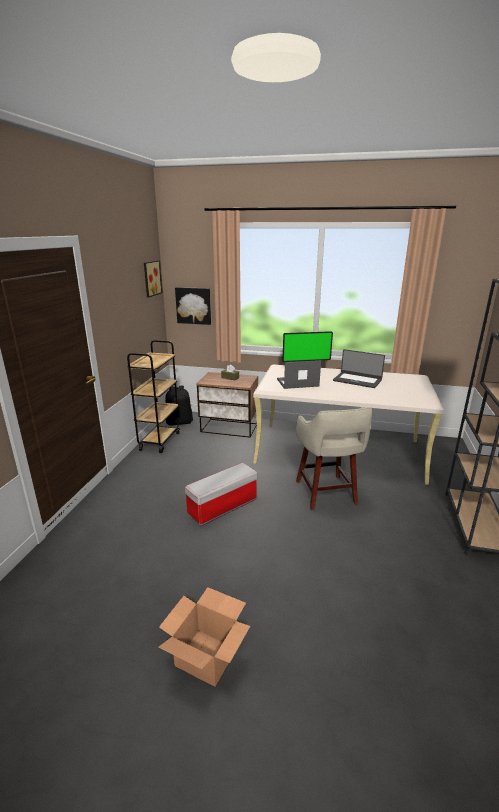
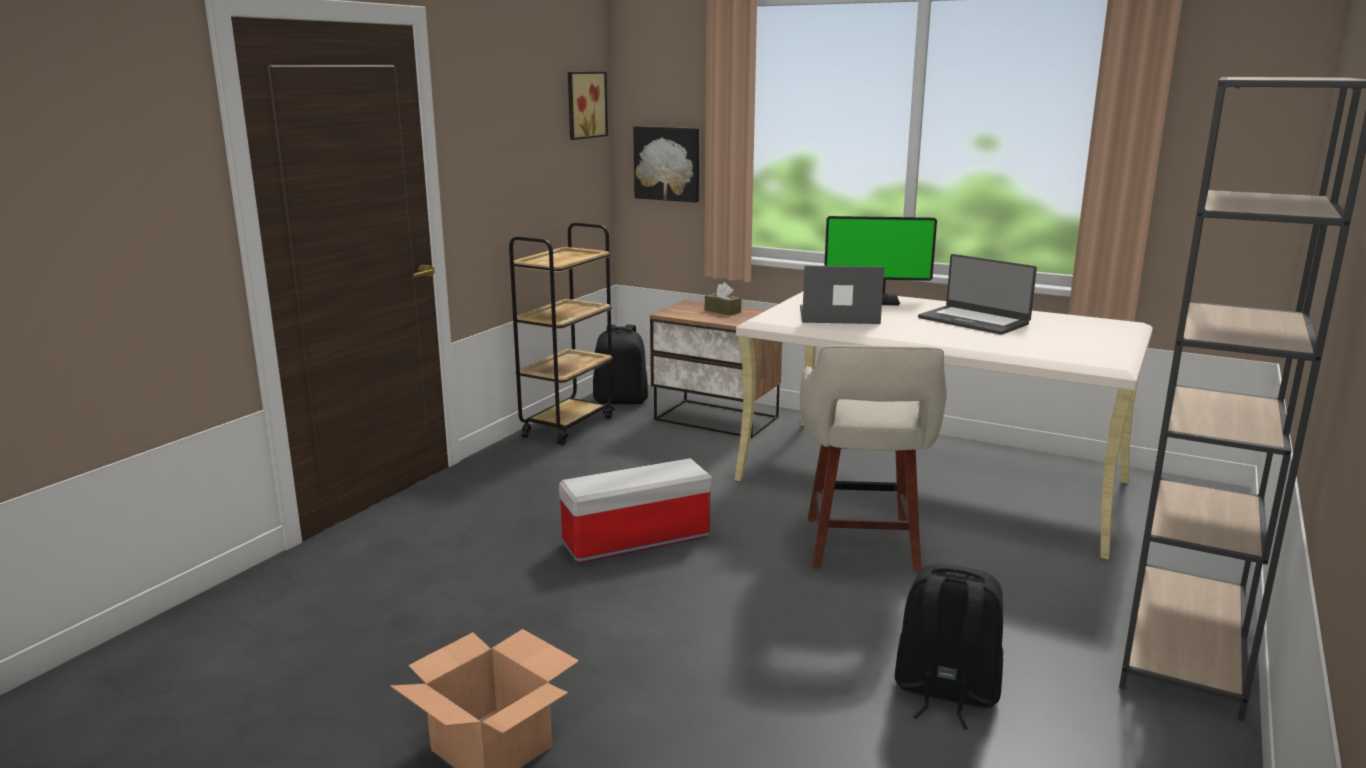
camera: 15 degrees right, 5 degrees down
(399, 573) = (945, 693): none -> black backpack

